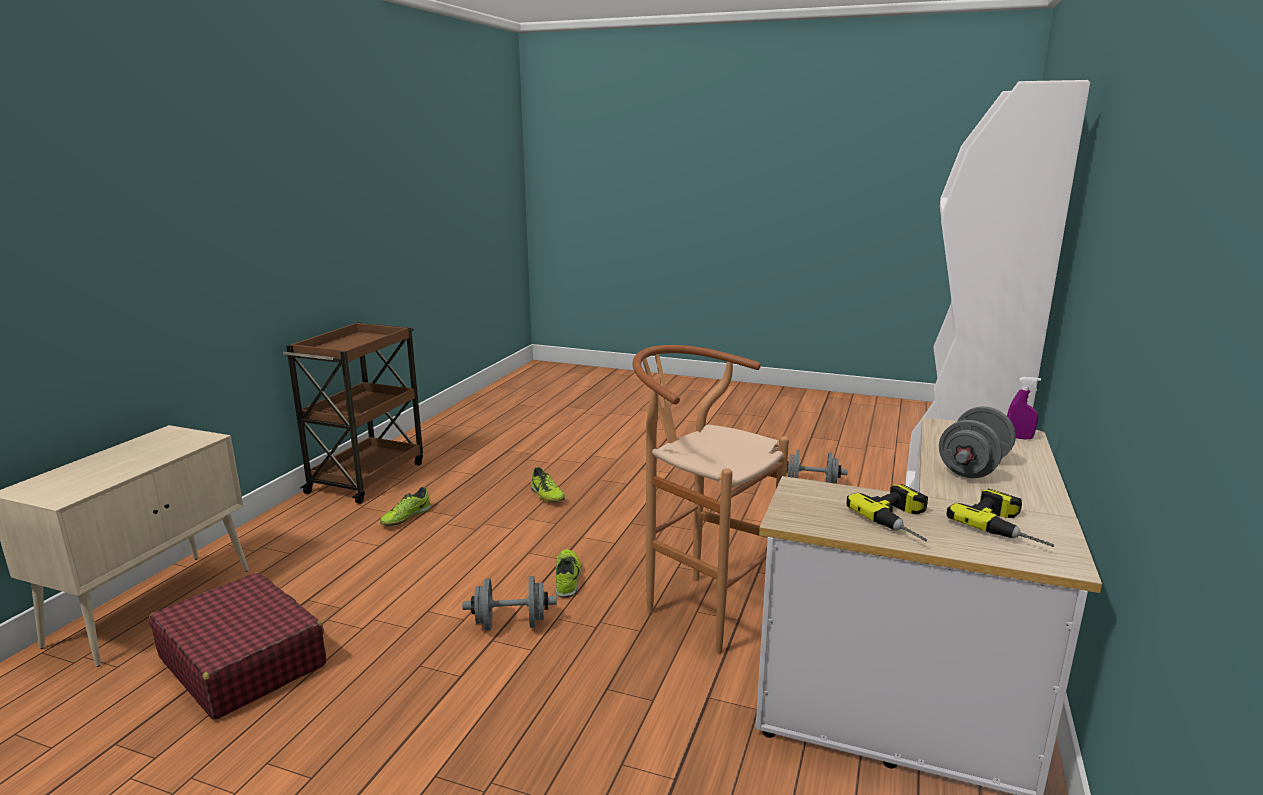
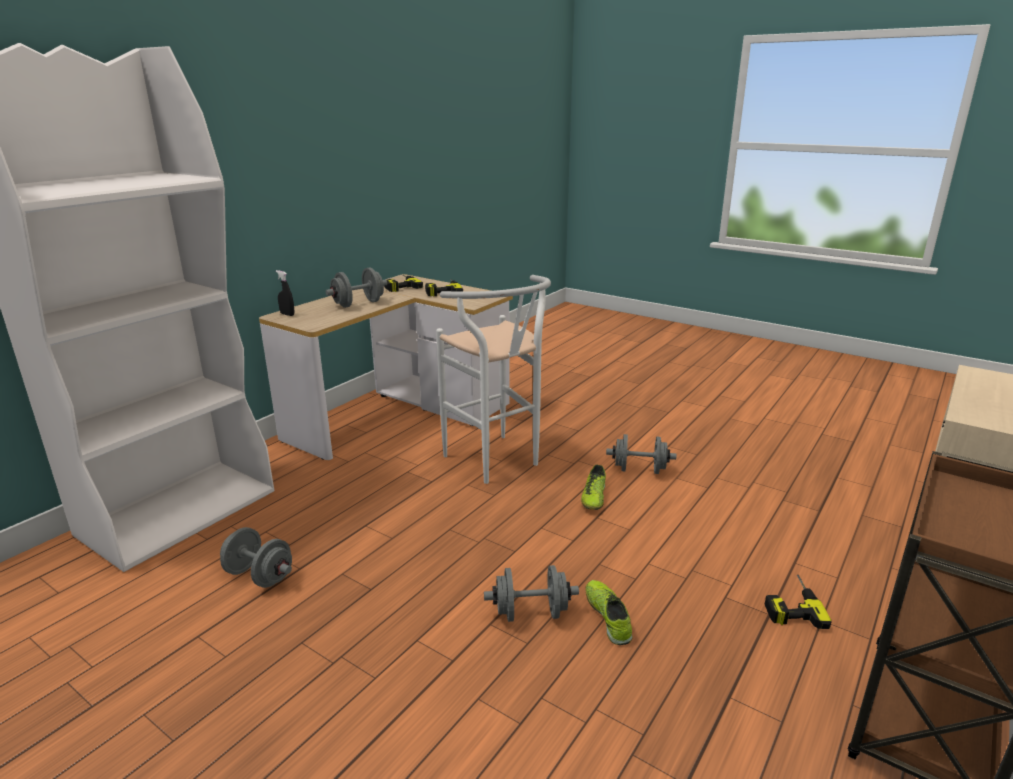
camera: 165 degrees left, 5 degrees up
(242, 661) = (824, 472): red suitcase -> none
(406, 517) = (790, 604): shoe -> power drill
(602, 491) = (531, 613): none -> grey dumbbell
(699, 606) = (497, 463): brown stool -> white stool
(1018, 438) = (287, 314): purple spray bottle -> black spray bottle

